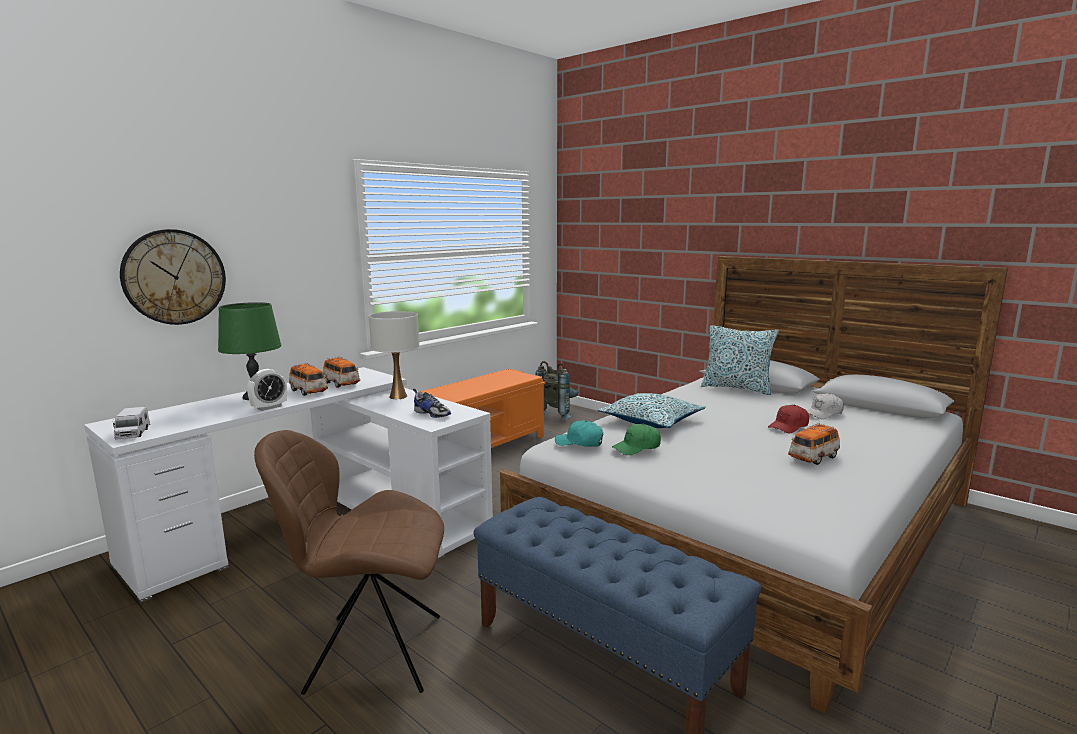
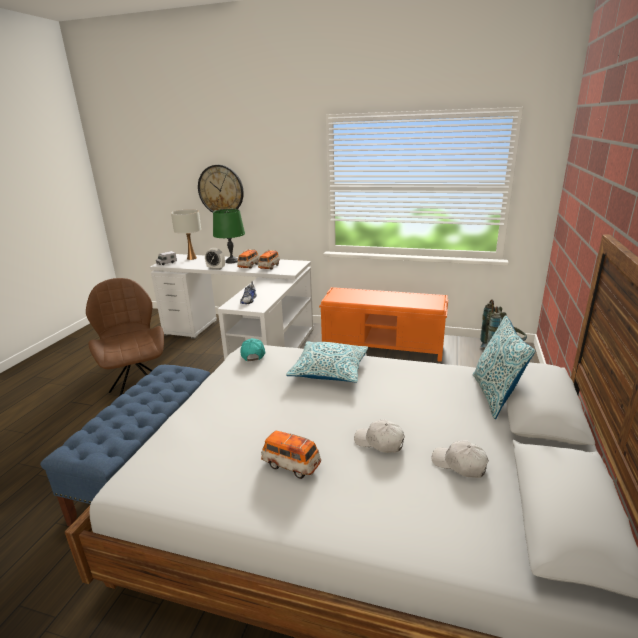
camera: 65 degrees right, 10 degrees up
(398, 396) = (275, 284): white table lamp -> white table lamp (192, 258)
(637, 448) = (254, 375): green cap -> none
(789, 426) = (379, 442): red cap -> white cap

